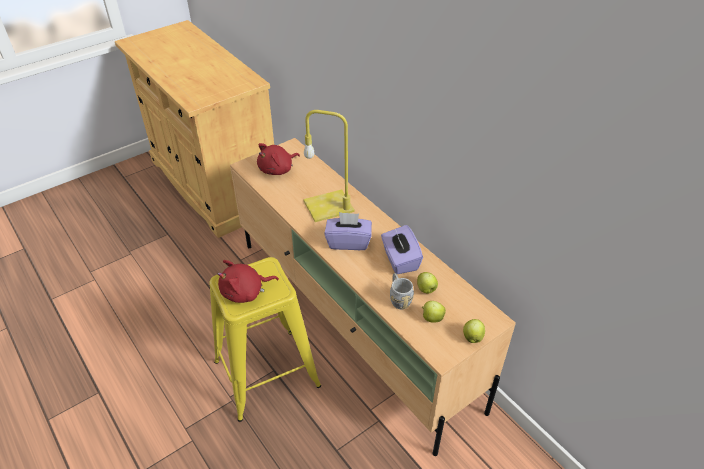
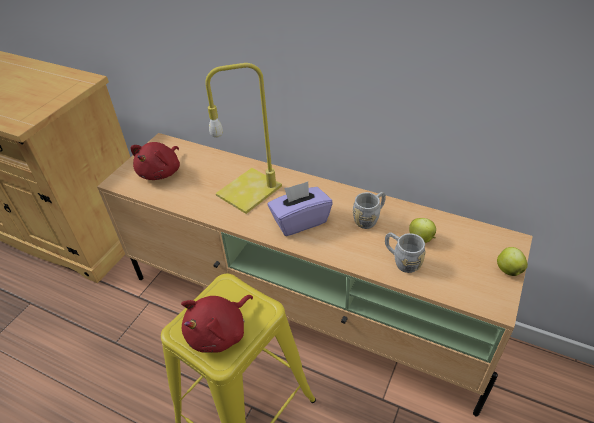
camera: 25 degrees left, 0 degrees up
(400, 260) = (369, 218): purple tissue box -> grey mug
(431, 318) = (452, 267): apple -> none

